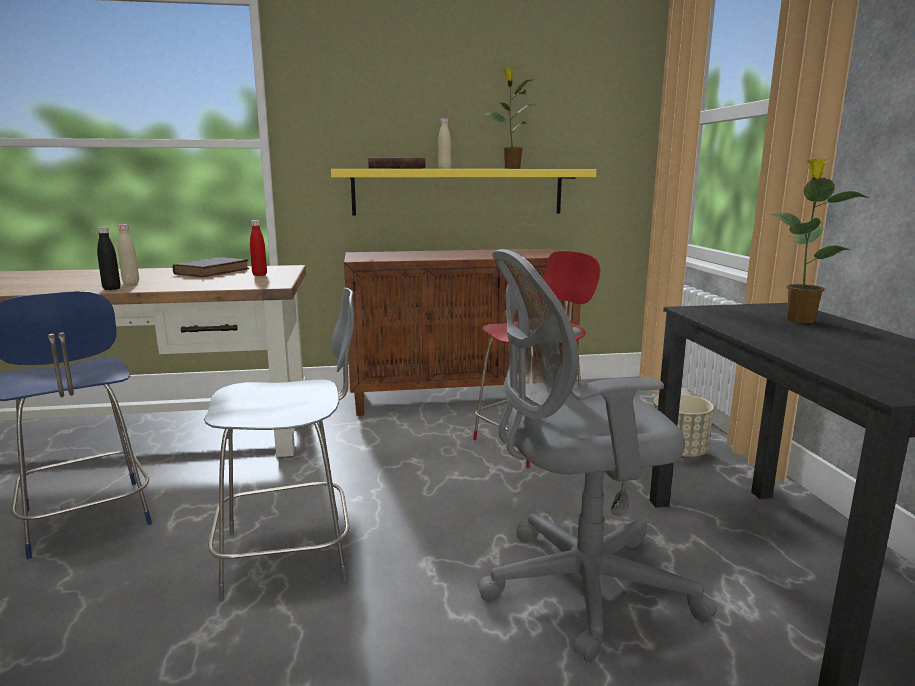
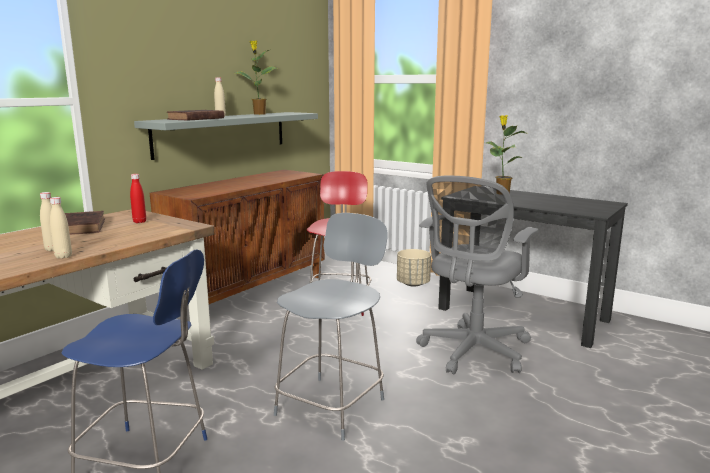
camera: 45 degrees left, 0 degrees up
(111, 289) = (63, 256): black bottle -> beige bottle
(458, 191) = (222, 133): yellow shelf -> grey shelf

